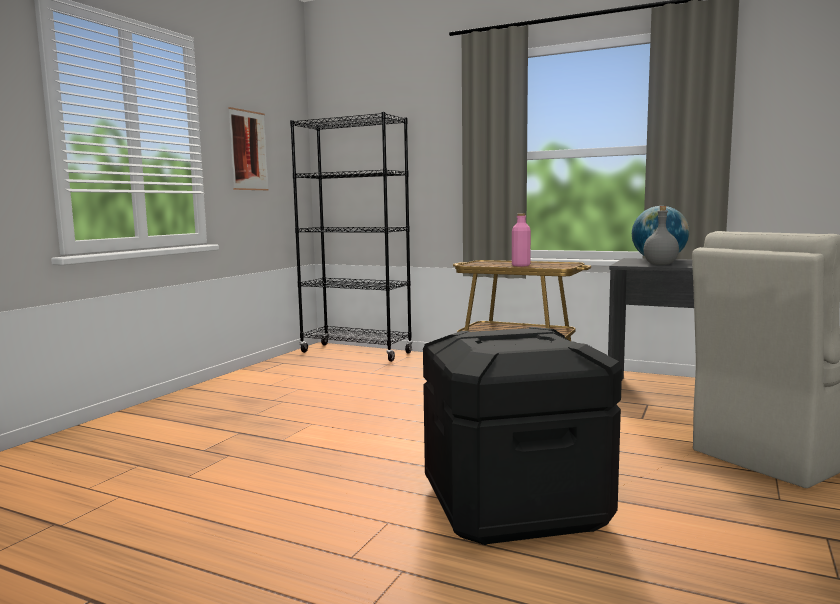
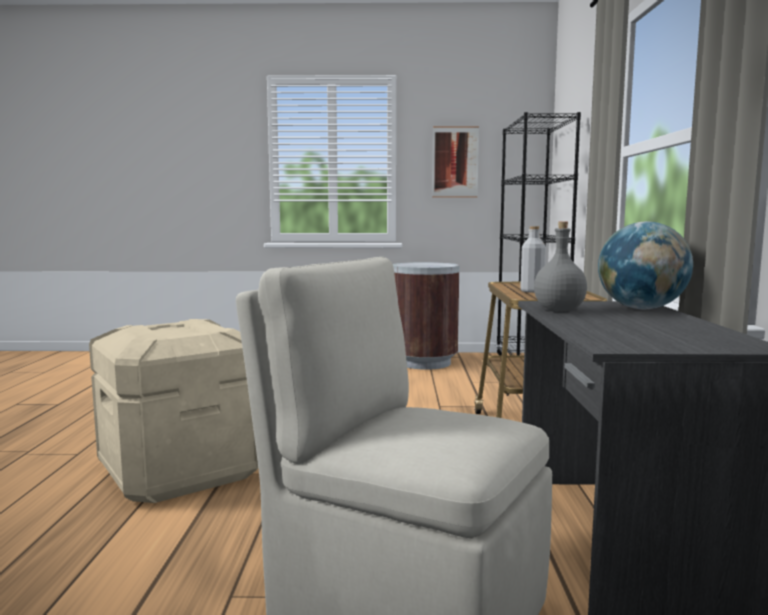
camera: 65 degrees right, 0 degrees up
(280, 375) = (424, 363): none -> brown trash can
(515, 505) = (182, 471): black storage box -> beige storage box
(521, 265) = (532, 291): pink bottle -> grey bottle

